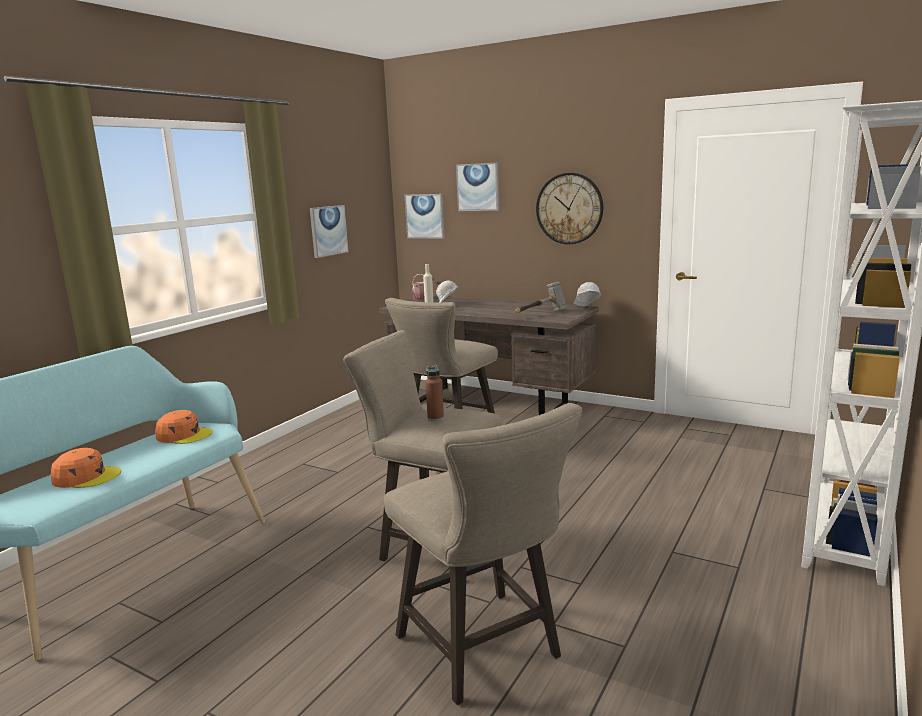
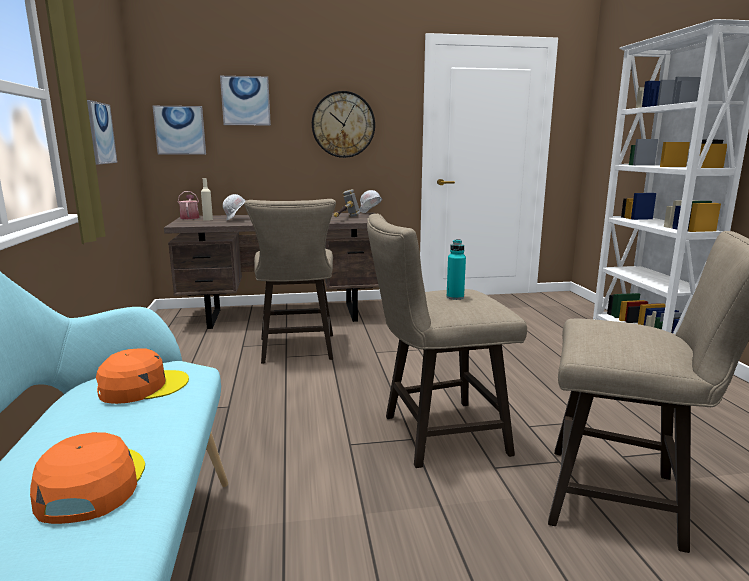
camera: 40 degrees left, 0 degrees up
(86, 477) = (91, 485): orange cap -> orange cap turned 60 degrees counterclockwise
(435, 418) = (455, 297): brown bottle -> turquoise bottle

